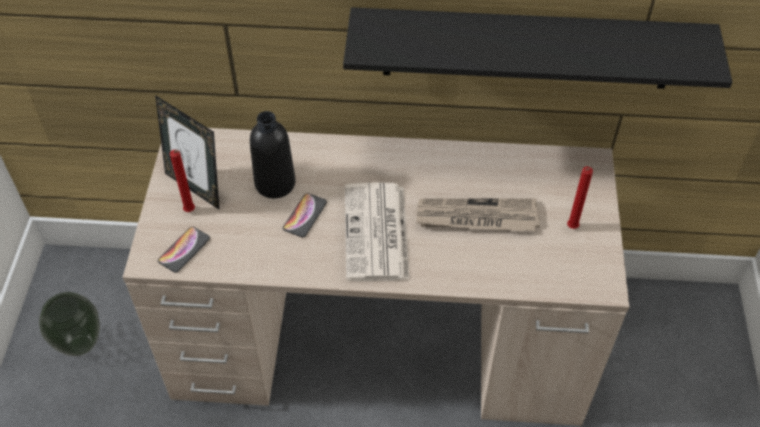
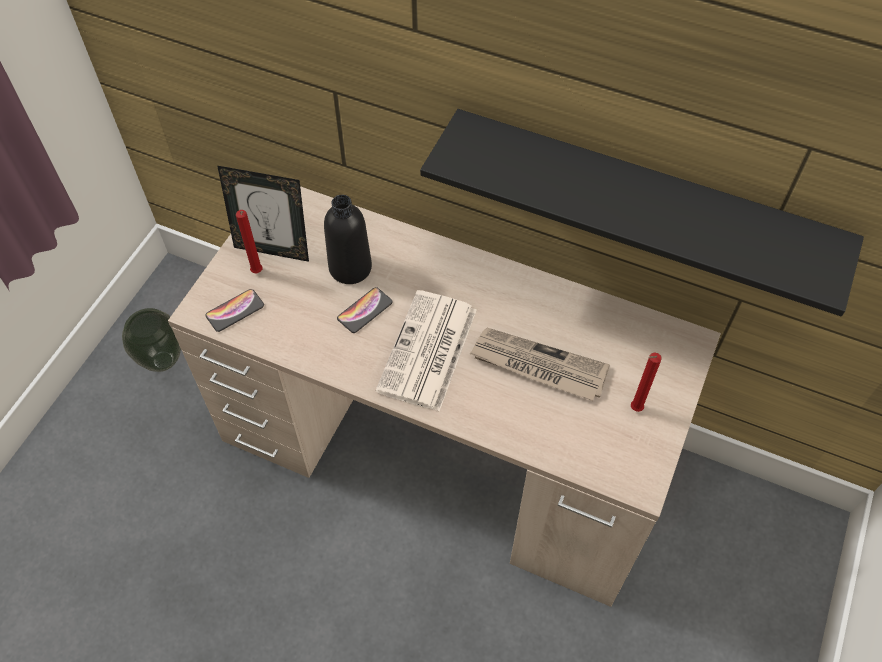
camera: 20 degrees right, 5 degrees up
(196, 187) = (273, 249): picture frame -> picture frame turned 45 degrees counterclockwise

